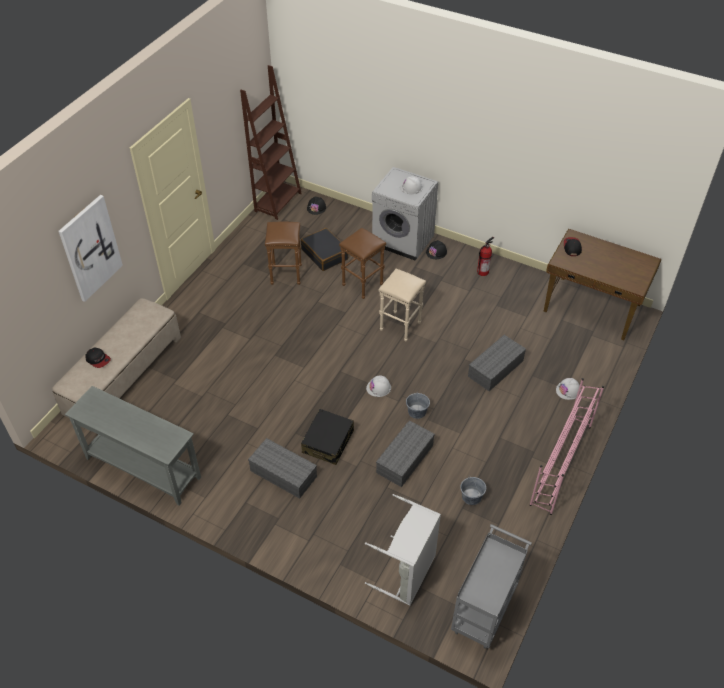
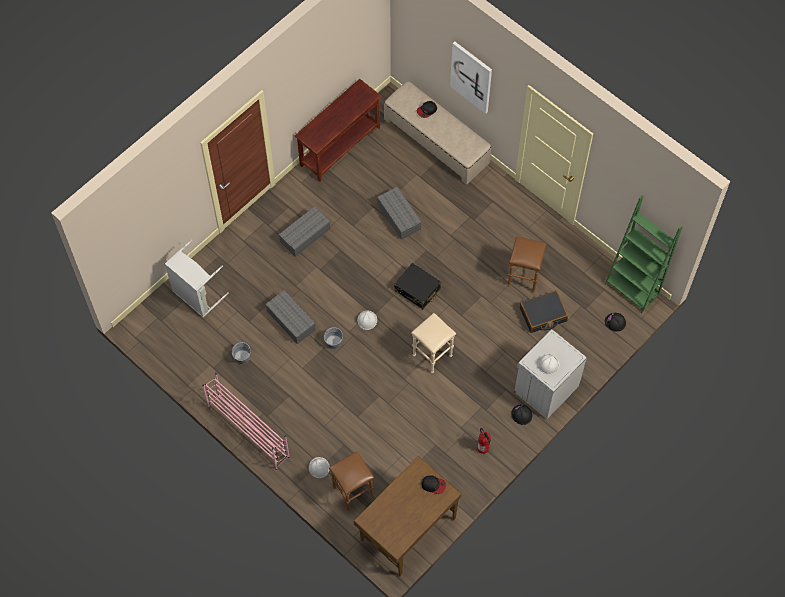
camera: 105 degrees right, 15 degrees up
(142, 468) = (340, 146): grey console table -> brown console table
(278, 202) = (632, 289): brown bookcase -> green bookcase
(328, 442) = (324, 271): black suitcase -> black suitcase (417, 289)
(361, 284) = (493, 337): brown stool -> brown stool (353, 490)
(485, 609) = (153, 336): grey cart -> none
(495, 369) = (359, 417): grey storage box -> grey storage box (398, 216)

